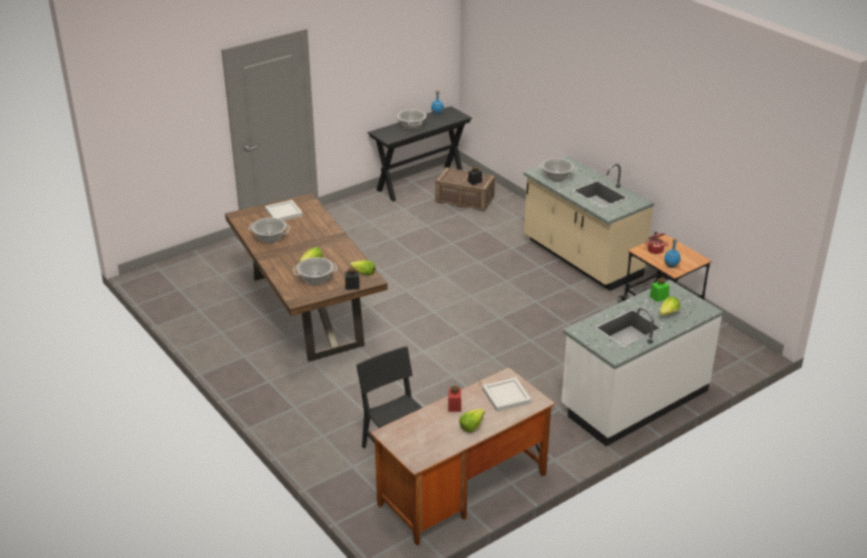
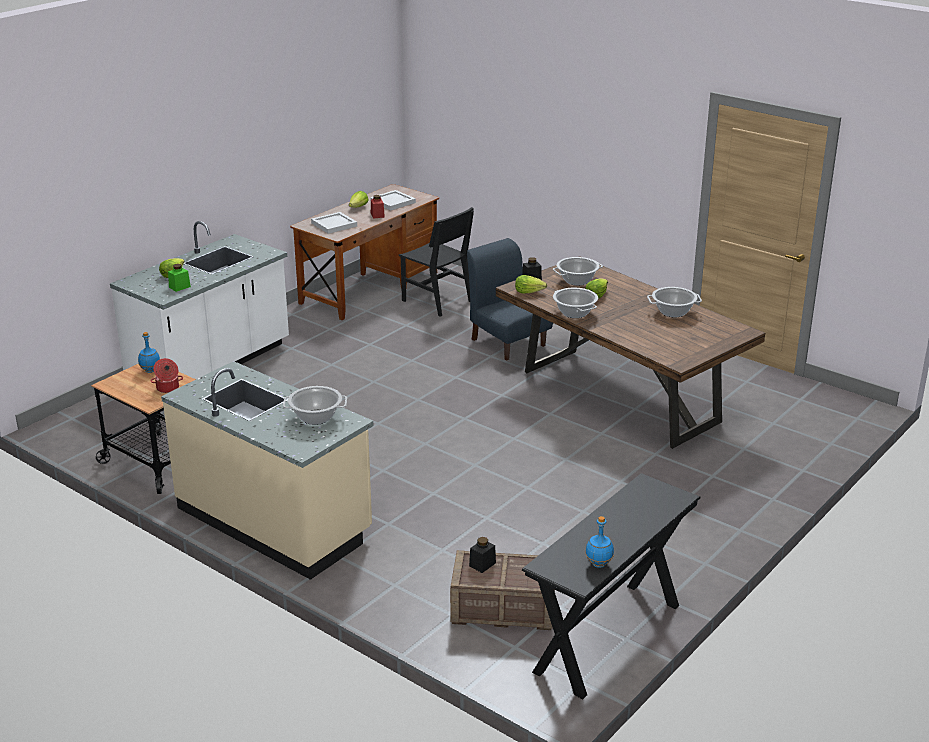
camera: 165 degrees right, 5 degrees down
(284, 213) = (689, 342): white tray -> white tray (392, 202)
(358, 383) = (508, 342): none -> blue chair
(412, 126) = (627, 521): cooking pot -> cooking pot (574, 313)

